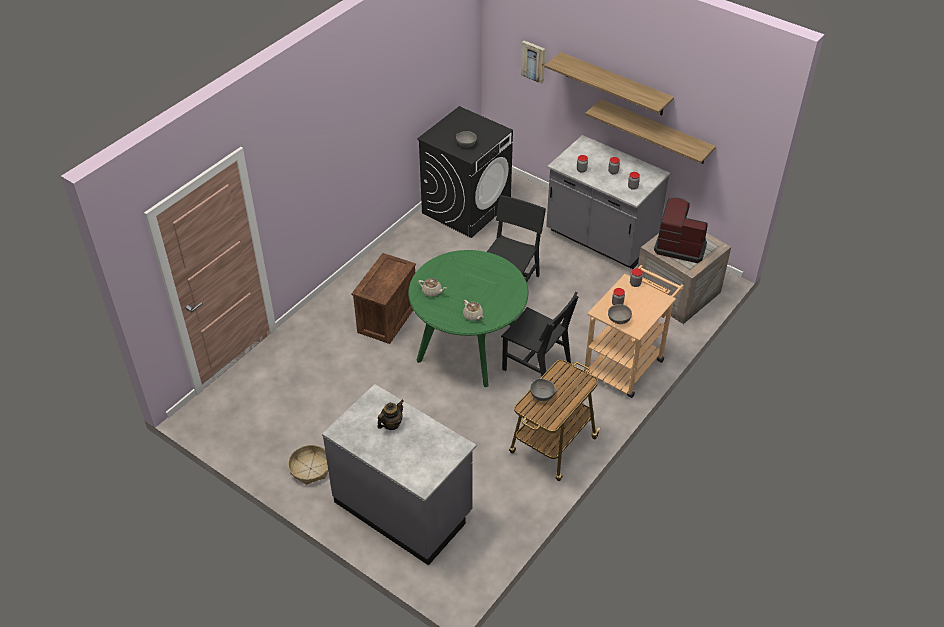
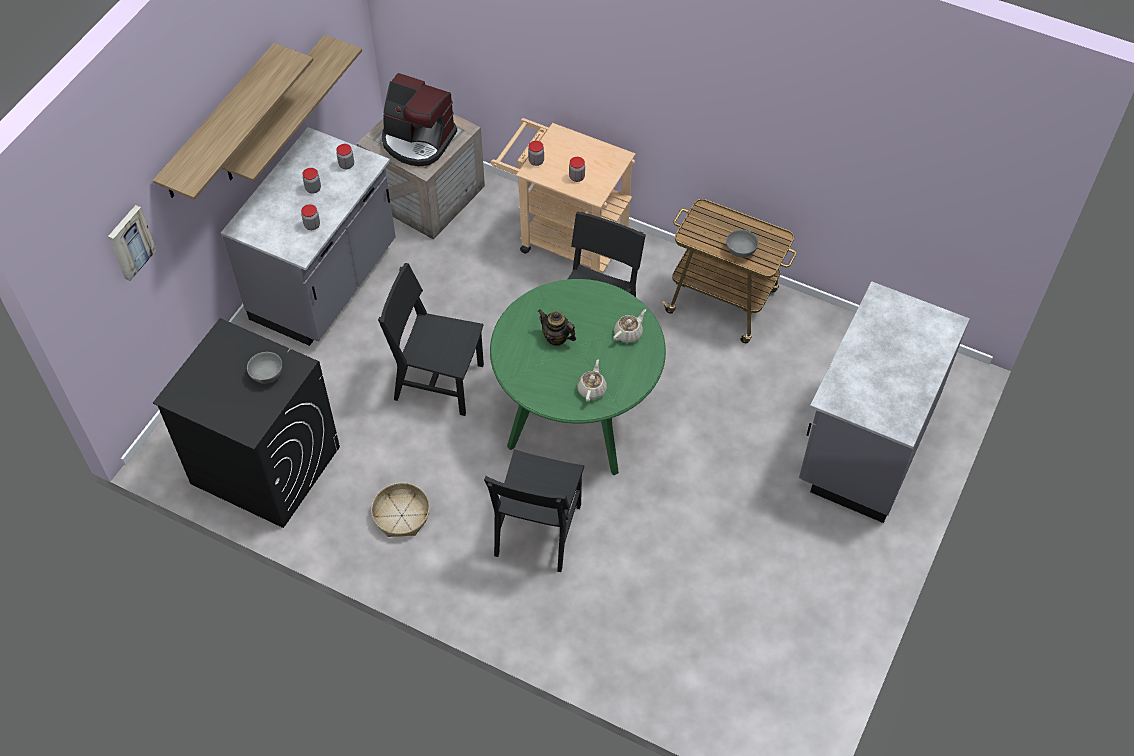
camera: 100 degrees left, 10 degrees up
(310, 469) = (841, 564): basket -> basket (402, 516)
(387, 318) = (537, 530): crate -> black chair
(391, 424) = (871, 372): teapot -> teapot (556, 337)
(618, 320) = (607, 174): grey bowl -> none
(680, 246) = (417, 141): coffee machine -> coffee machine turned 75 degrees counterclockwise

